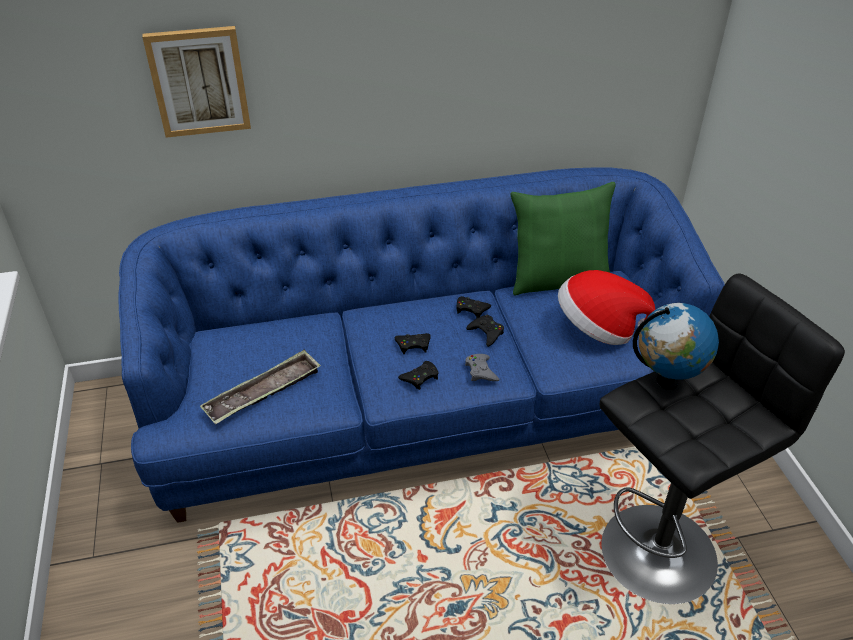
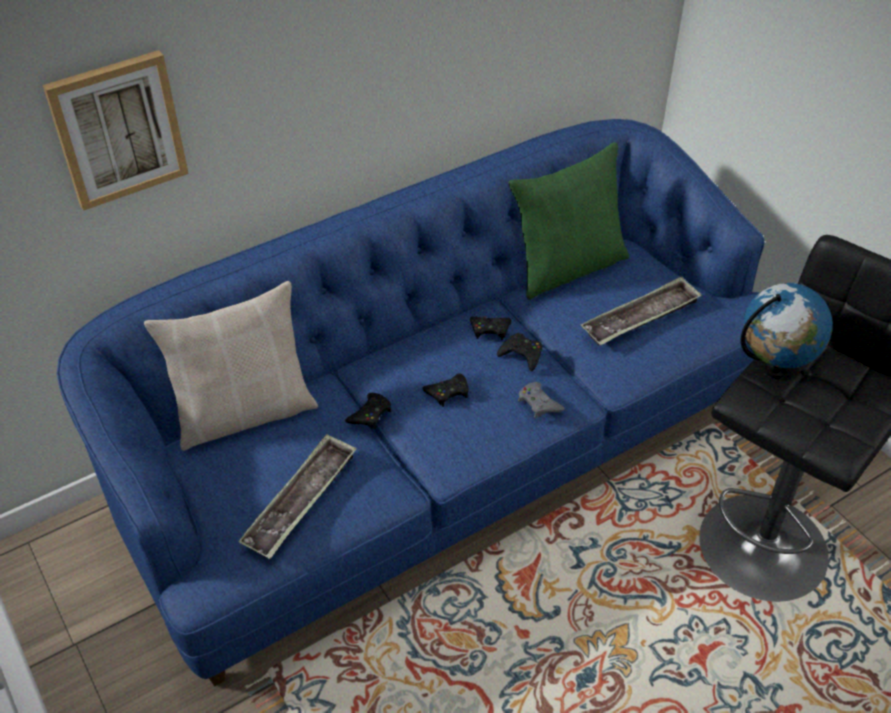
camera: 20 degrees left, 5 degrees up
(259, 322) = (245, 412): none -> beige pillow
(420, 377) = (475, 430): black game controller -> black game controller (370, 414)
(598, 329) = (641, 318): hat -> tray

